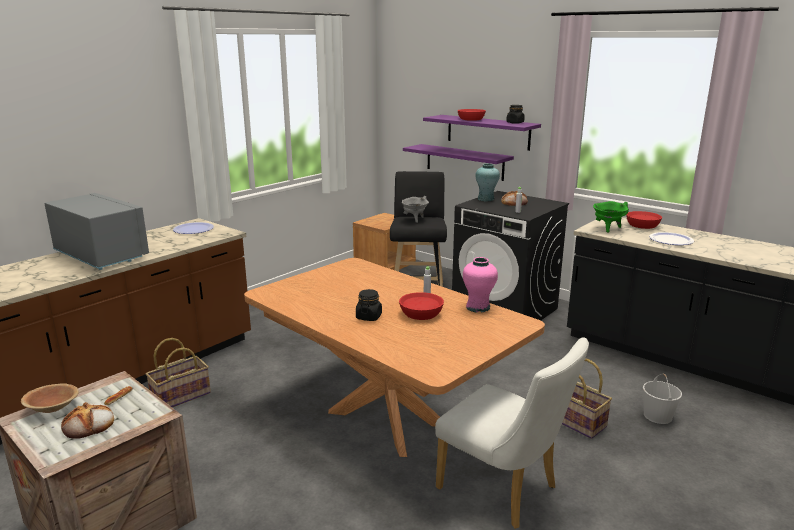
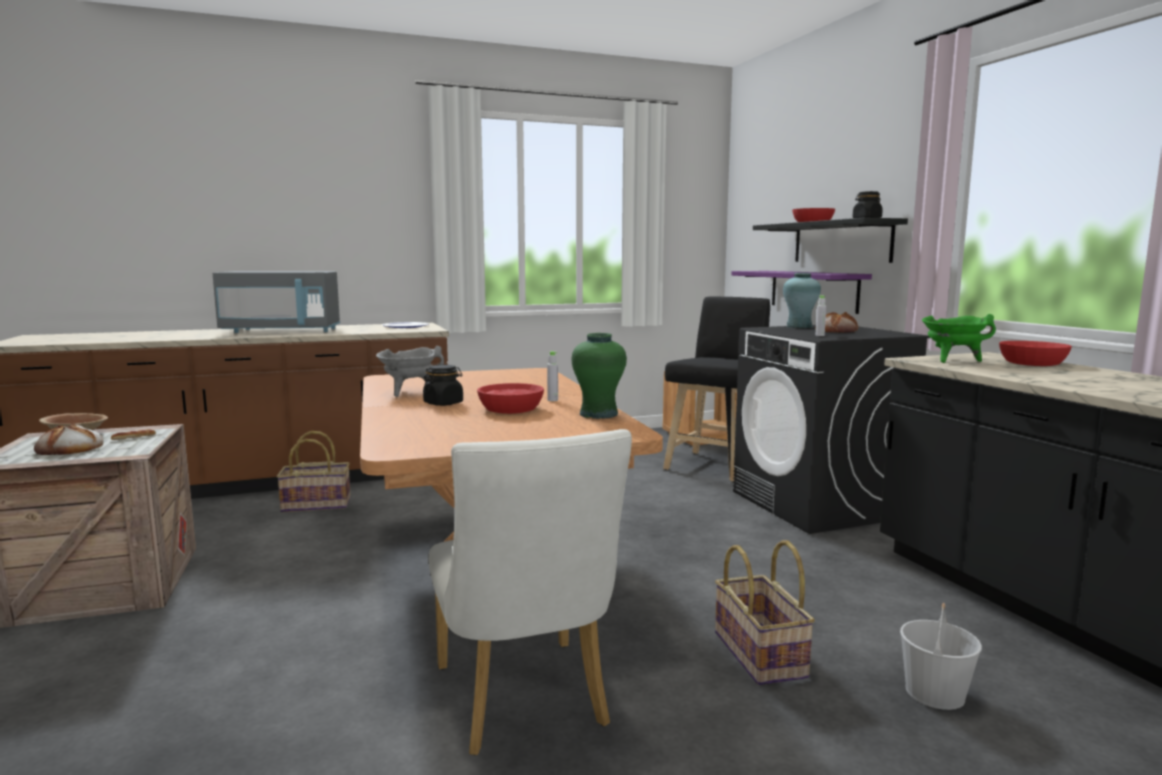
camera: 30 degrees right, 10 degrees down
(101, 255) = (282, 331): grey microwave -> grey microwave turned 105 degrees clockwise
(414, 219) = (709, 357): grey cooking pot -> grey cooking pot (409, 393)
(478, 307) = (599, 414): pink vase -> green vase
(488, 132) = (841, 242): purple shelf -> black shelf
(671, 240) = (1056, 377): plate -> none

